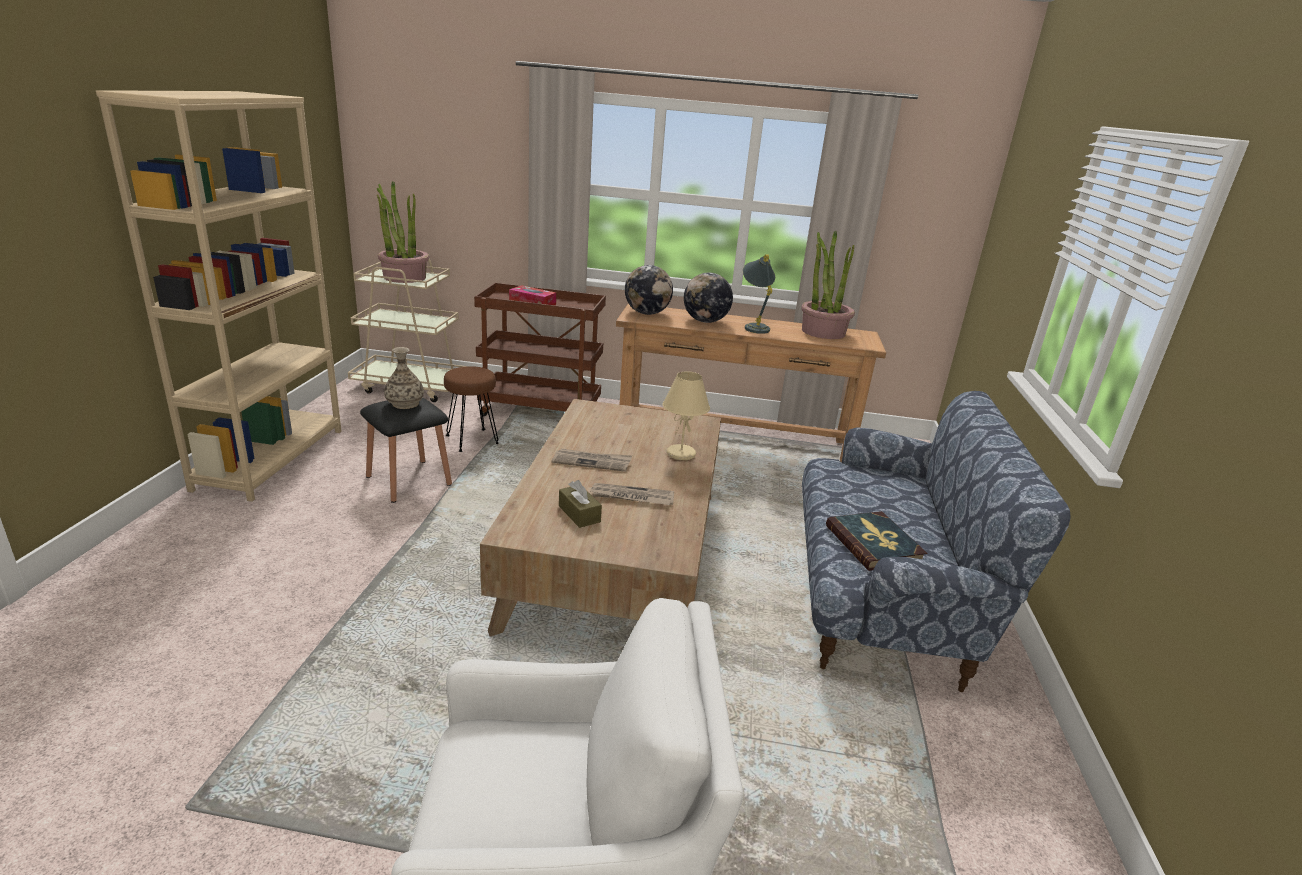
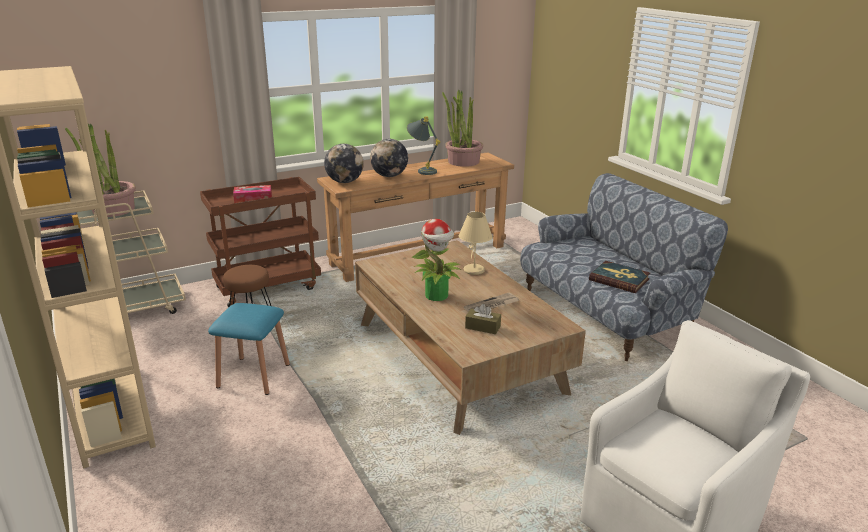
camera: 35 degrees left, 0 degrees up
(405, 404) = (246, 311): vase -> none
(409, 480) = (253, 375): black stool -> blue stool
(592, 462) = (437, 296): newspaper -> potted plant

